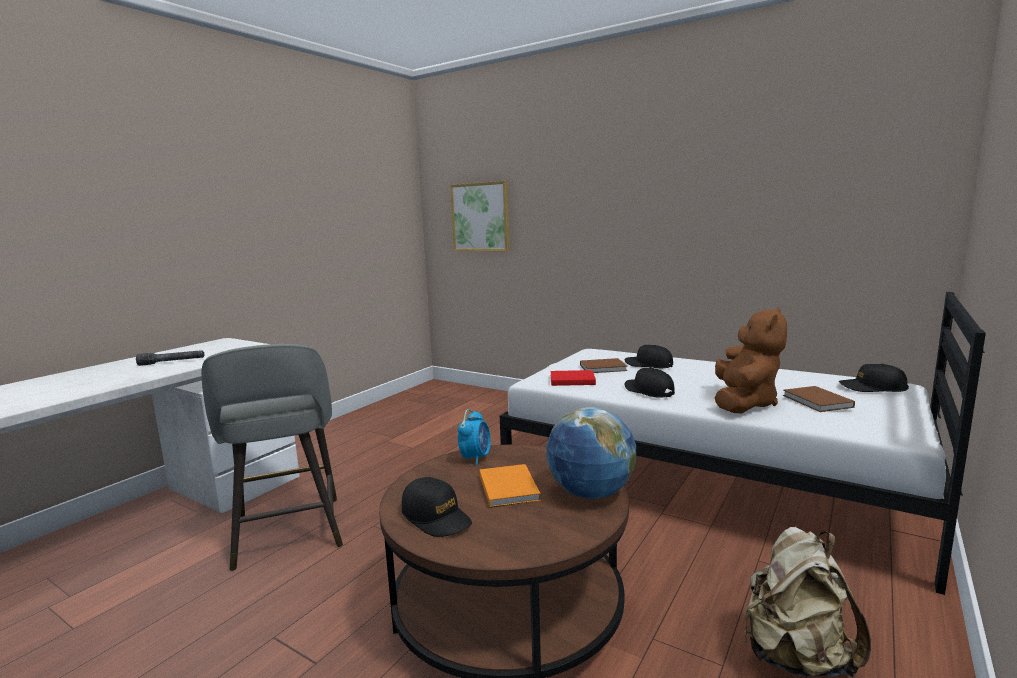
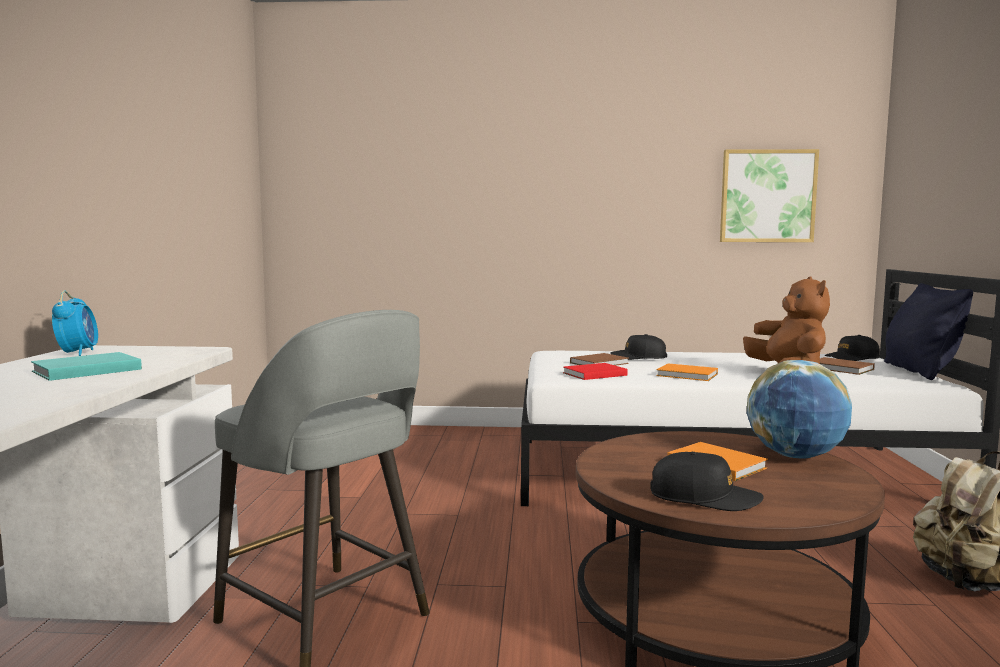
camera: 30 degrees left, 5 degrees down
(172, 362) = (84, 370): grey flashlight -> turquoise book
(475, 458) = (626, 449): alarm clock -> alarm clock (78, 353)
(481, 217) = (361, 193): picture -> picture (767, 196)
(648, 391) = (688, 375): black cap -> orange book
(920, 415) = (920, 371): none -> black pillow

